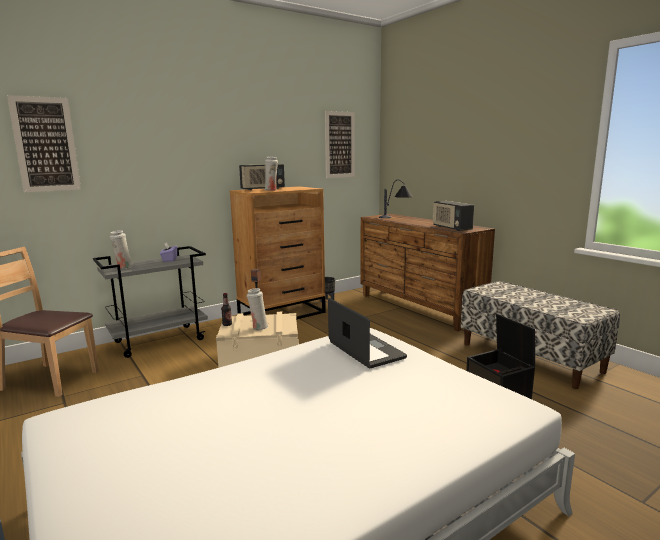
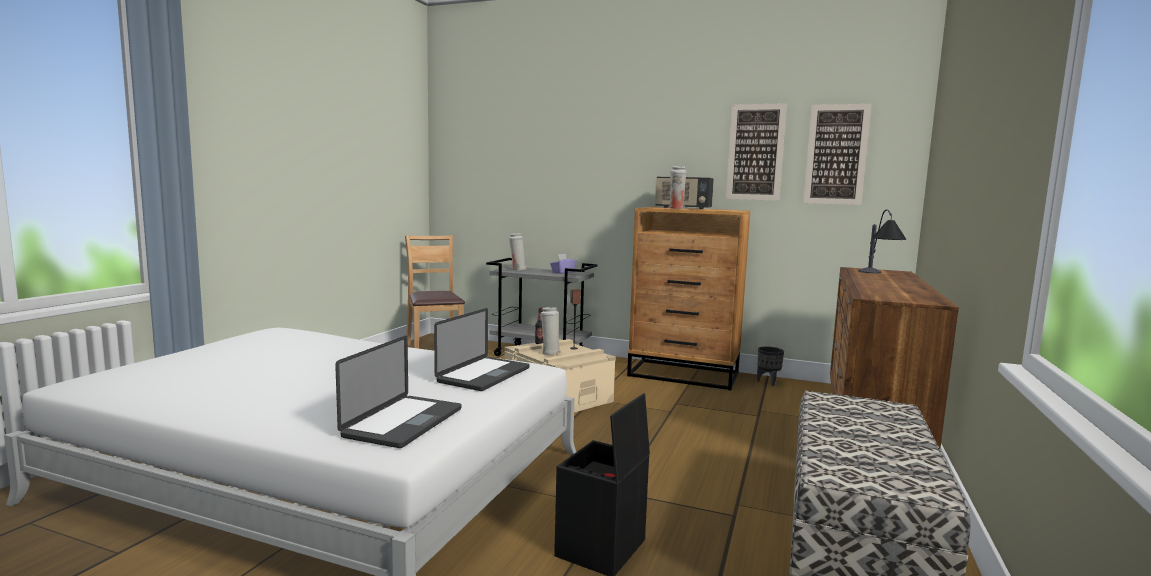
camera: 55 degrees right, 5 degrees down
(45, 144) = (490, 151): picture -> picture (755, 152)
(451, 228) = (879, 293): radio -> none
(460, 396) = (404, 423): none -> laptop

